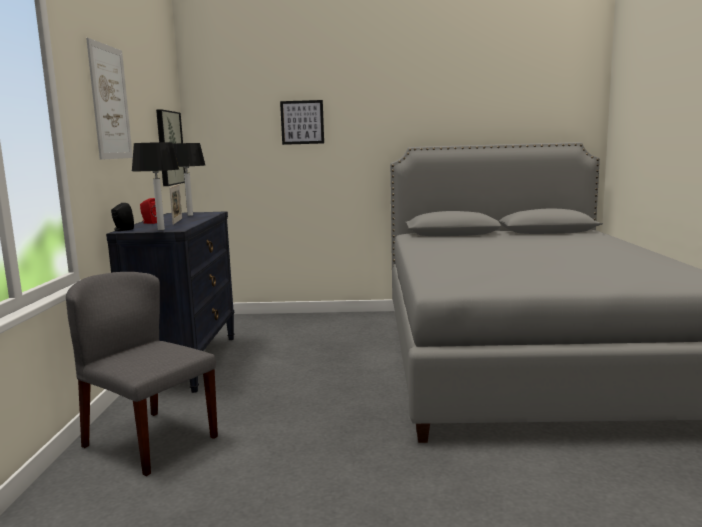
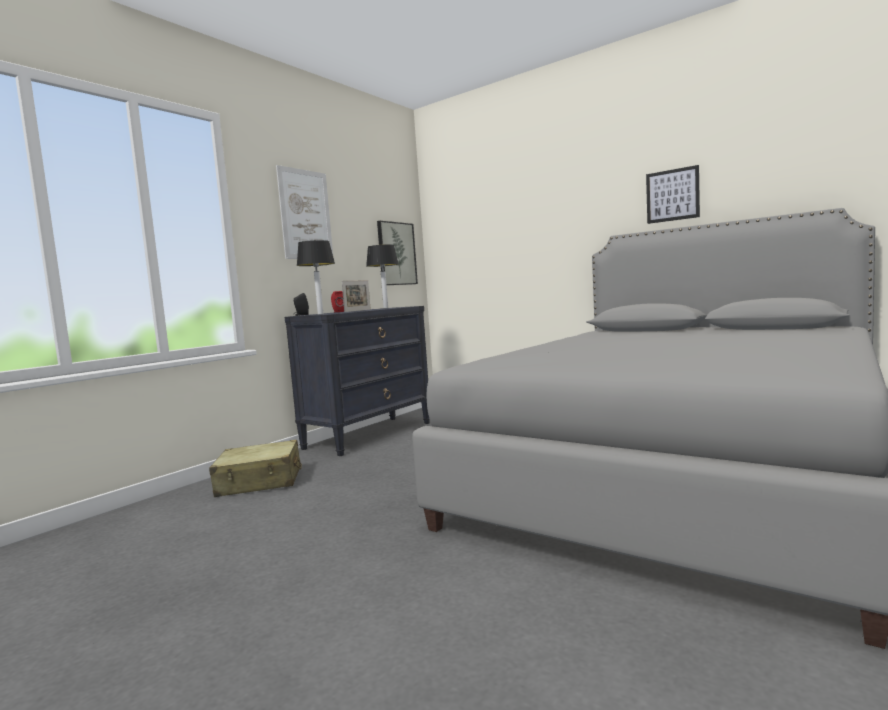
camera: 35 degrees right, 5 degrees down
(149, 441) = (260, 482): grey chair -> beige suitcase
(302, 122) = (514, 221): picture -> picture (672, 195)

